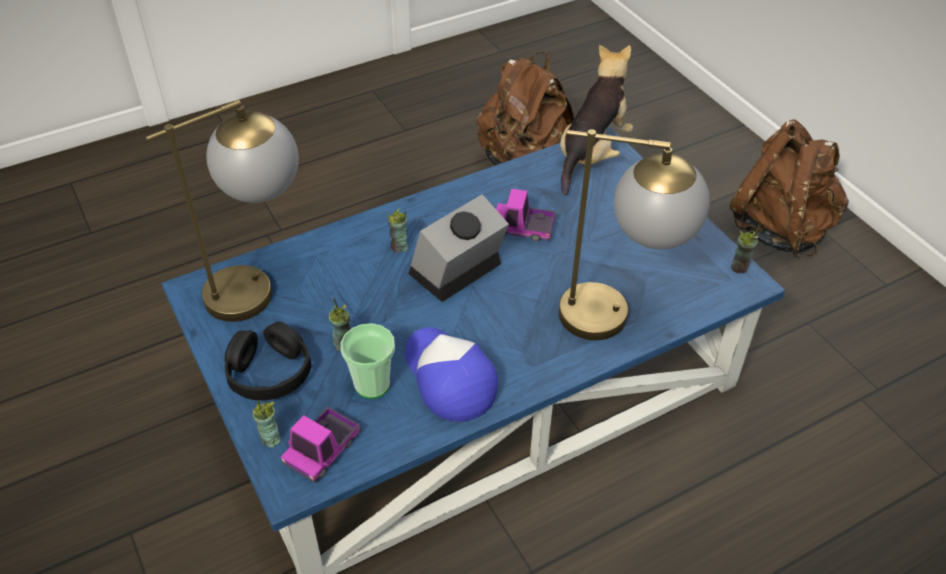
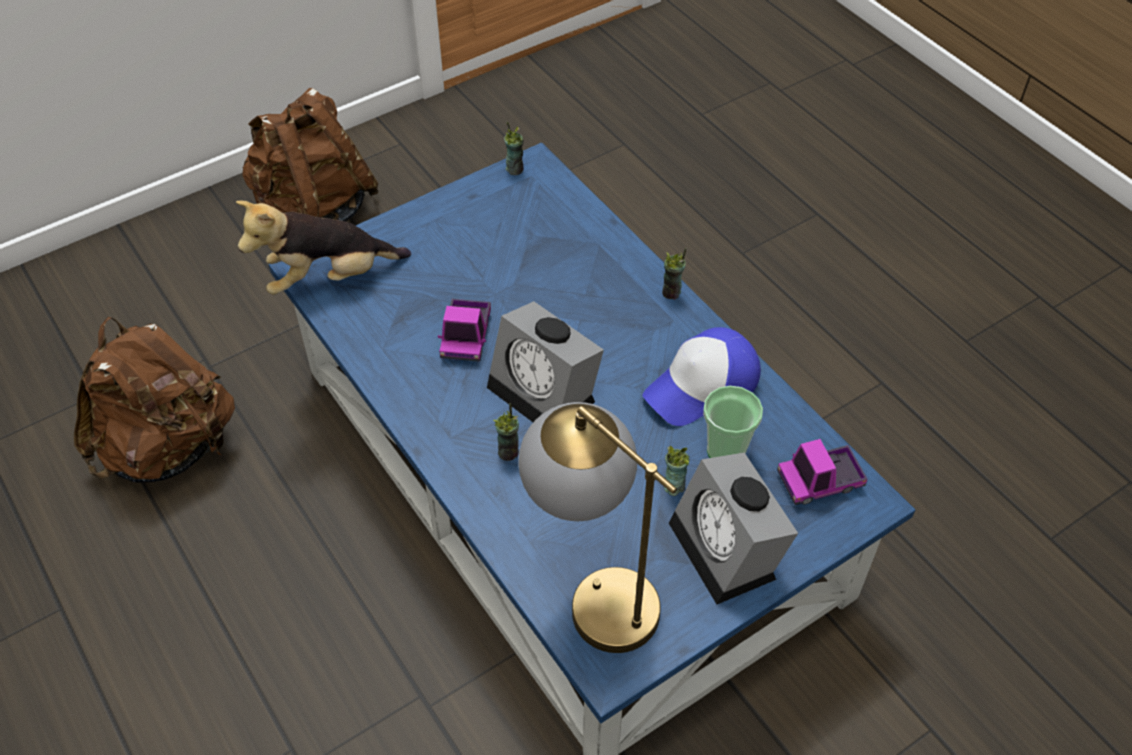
camera: 95 degrees left, 5 degrees up
(269, 372) = (728, 551): black headphones -> alarm clock
(270, 439) = (818, 531): cup -> cup (671, 293)
(322, 450) = (819, 481): toy truck -> toy truck turned 135 degrees clockwise
(592, 155) = (328, 278): plush toy -> plush toy turned 45 degrees counterclockwise
(618, 318) = (597, 257): table lamp -> none

